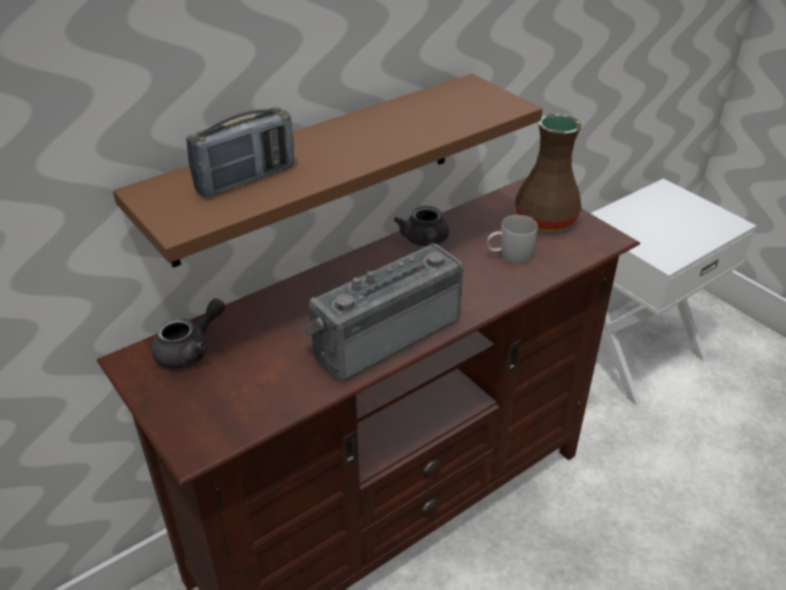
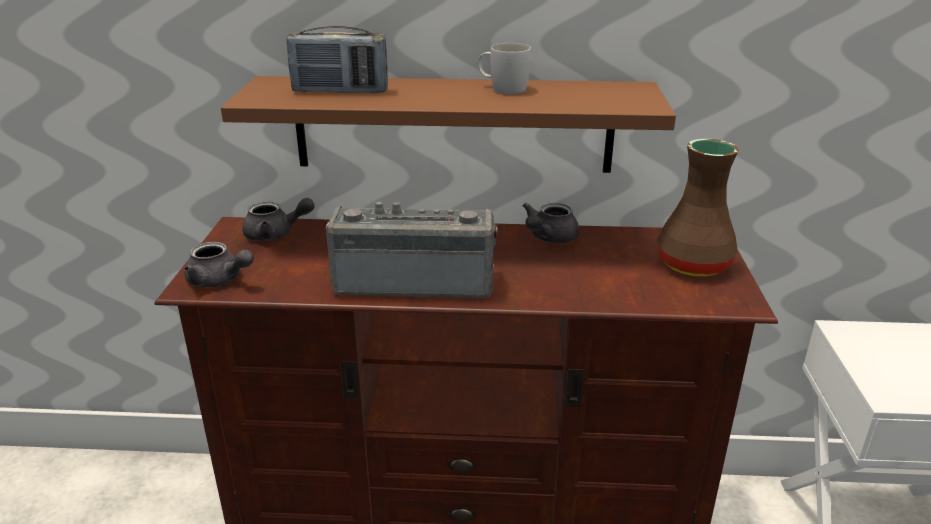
camera: 40 degrees right, 10 degrees down
(213, 427) = (219, 281): none -> grey teapot
(509, 256) = (610, 276): white mug -> white mug (502, 88)

